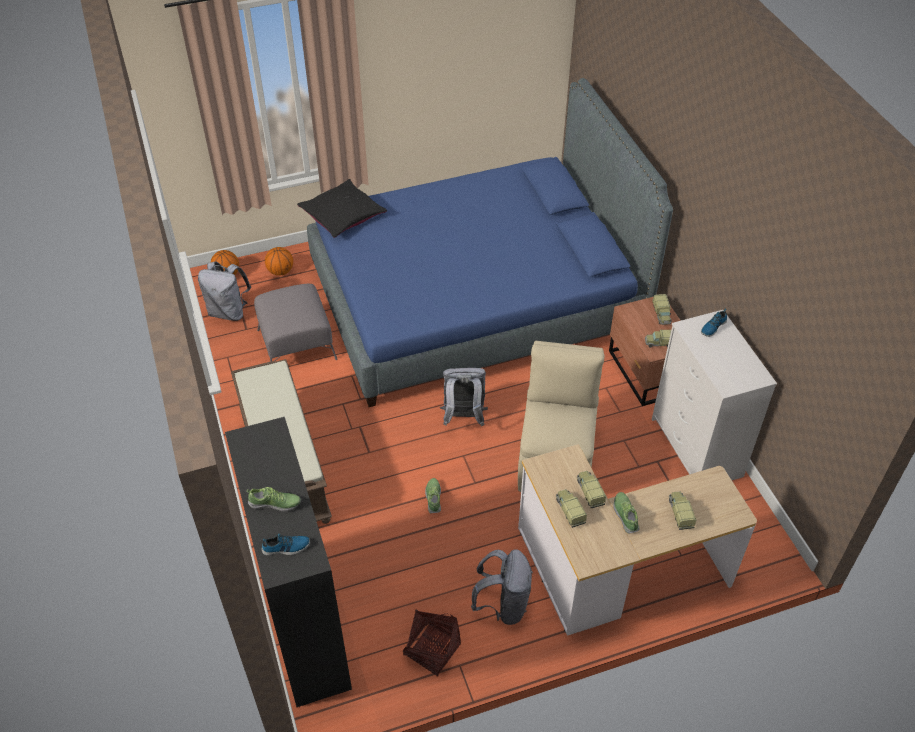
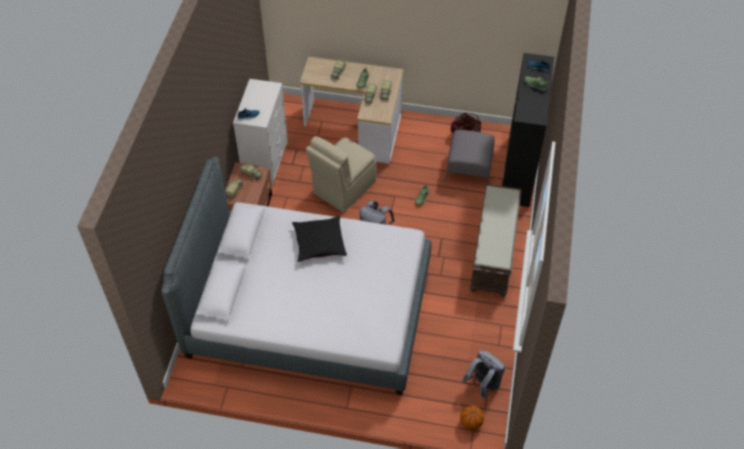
camera: 150 degrees left, 5 degrees up
(280, 271) = (429, 405): basketball -> none
(296, 345) = (448, 332): grey ottoman -> grey ottoman (469, 168)
(342, 215) = (382, 342): black pillow -> black pillow (319, 243)
(476, 300) = (309, 310): blue bed -> grey bed
(503, 605) = (420, 137): grey backpack -> none

